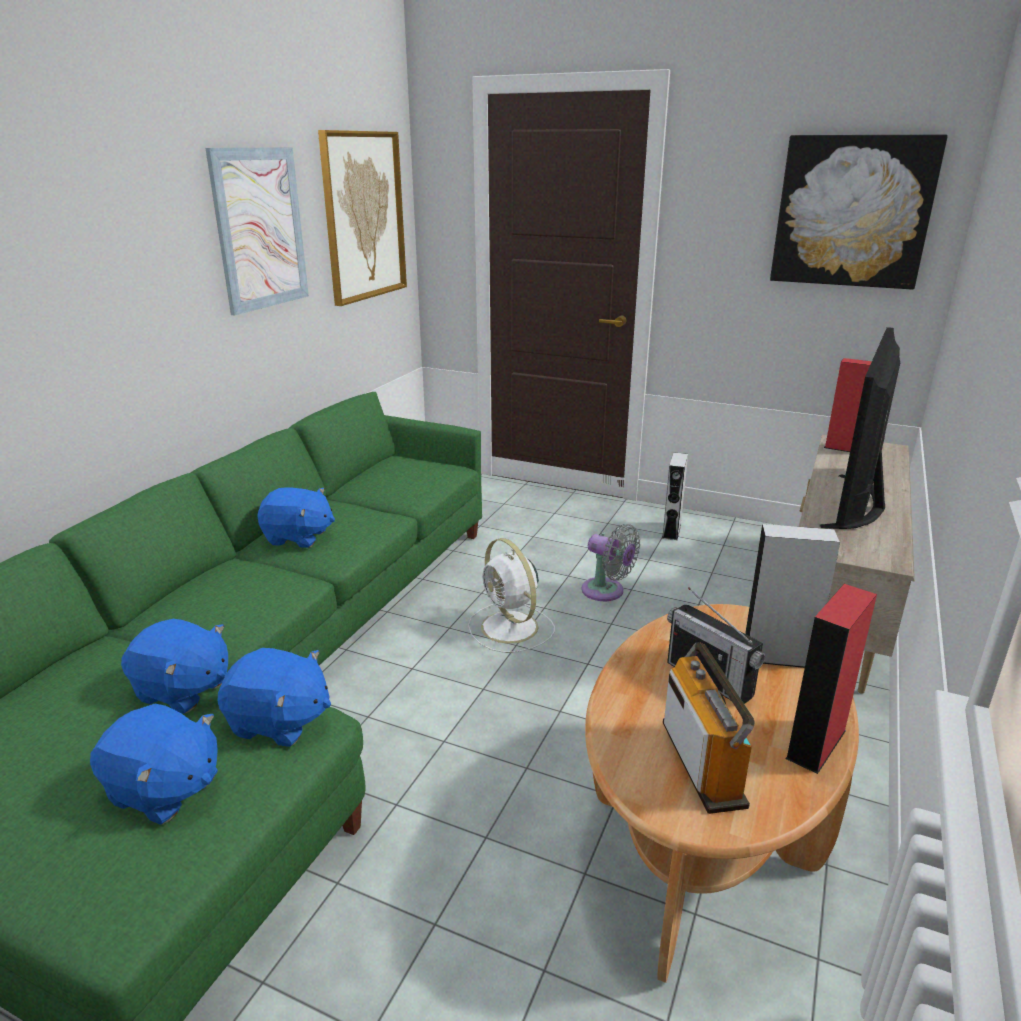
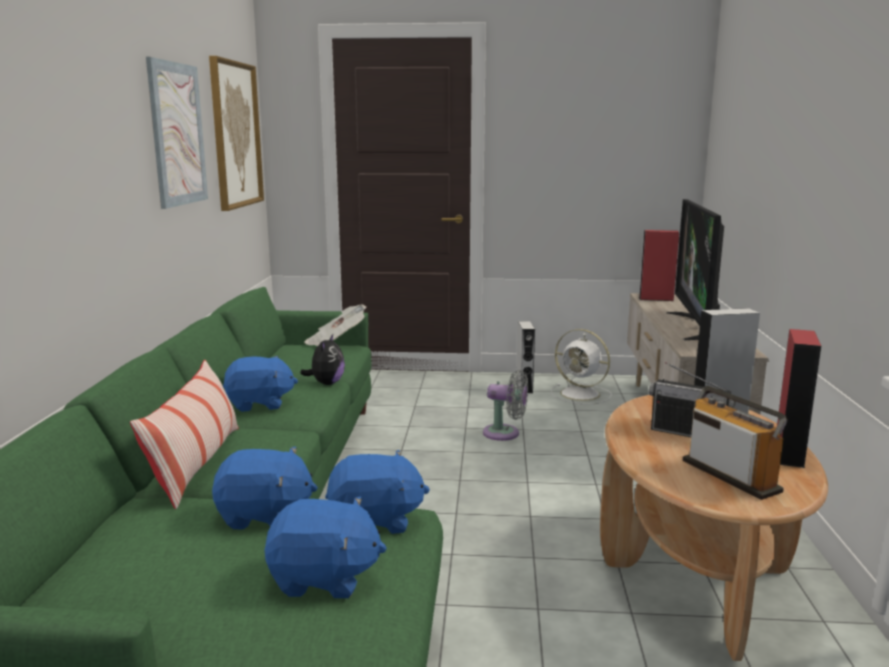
camera: 20 degrees left, 10 degrees down
(181, 608) = (196, 464): none -> pillow
(388, 518) = (326, 383): none -> plush toy
(439, 461) = (336, 342): none -> newspaper
(511, 628) = (446, 469): white fan -> white fan (581, 394)
(852, 212) = (630, 125): picture -> none

